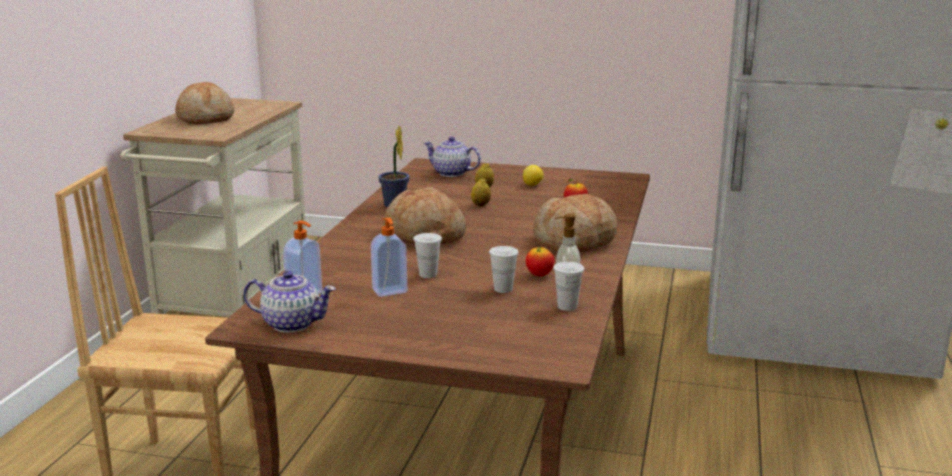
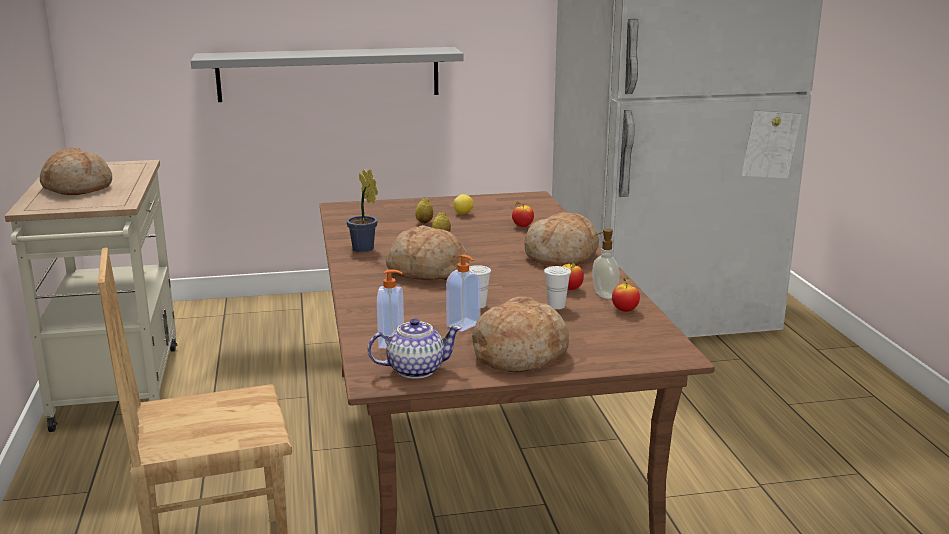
camera: 25 degrees left, 0 degrees up
(404, 329) = (519, 354): none -> bread
(452, 173) = (376, 212): teapot -> none
(491, 34) = (329, 74): none -> grey shelf
(567, 306) = (625, 310): white cup -> apple

